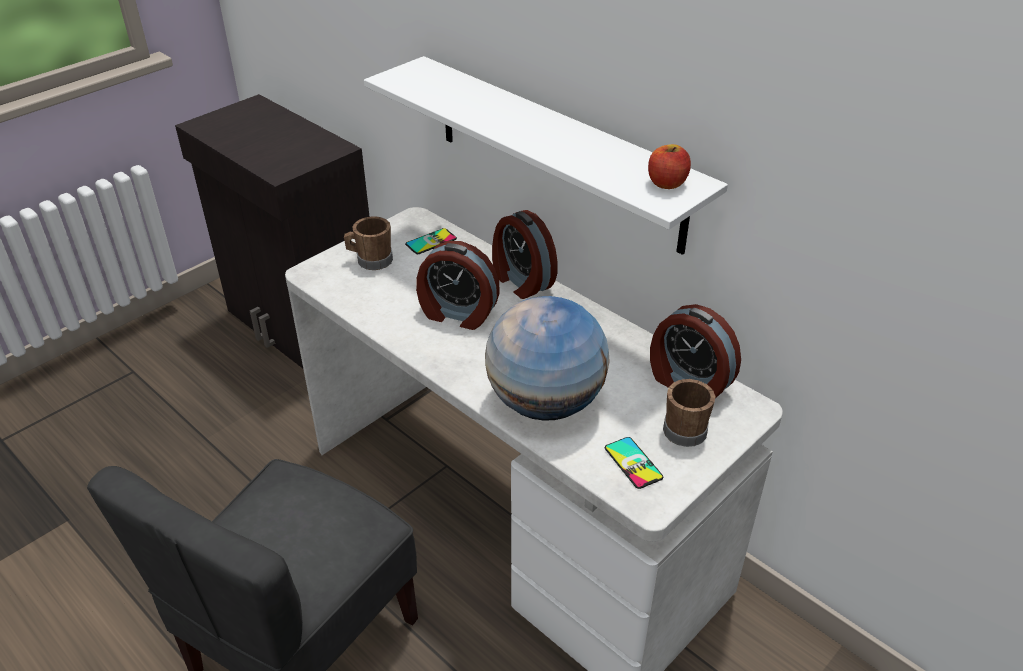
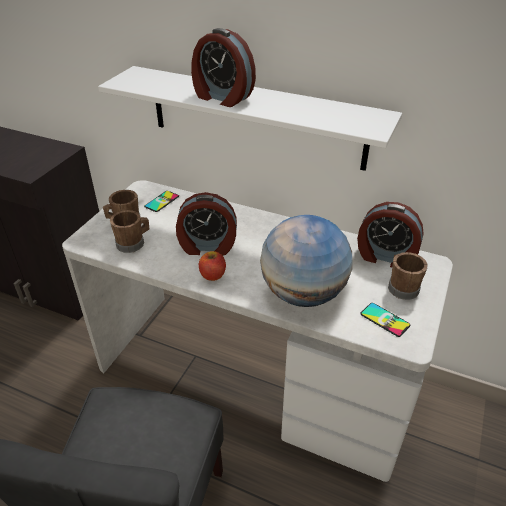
camera: 20 degrees left, 0 degrees up
(369, 289) = (133, 243): none -> brown mug
(521, 281) = (239, 215): alarm clock -> alarm clock (222, 97)
(667, 183) = (364, 118): apple -> apple (212, 275)

